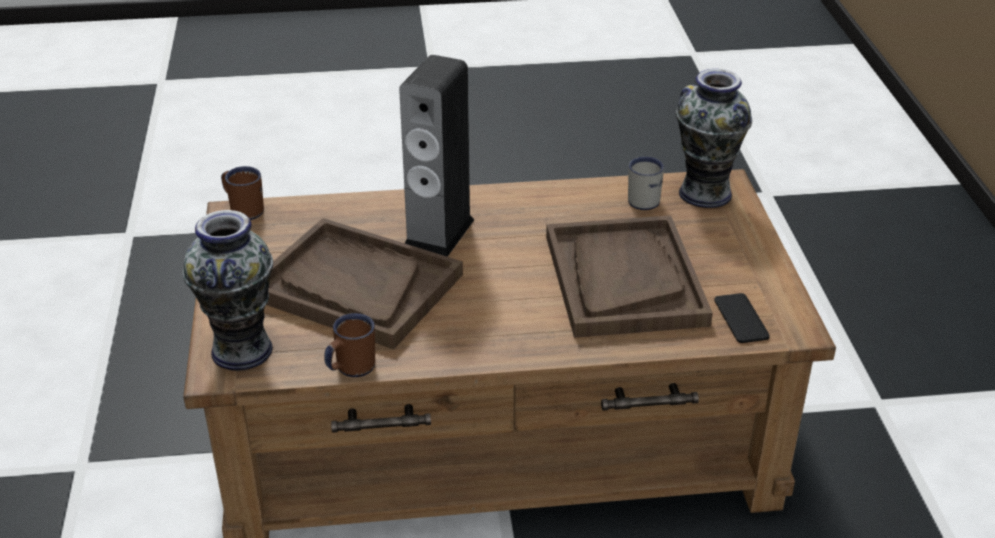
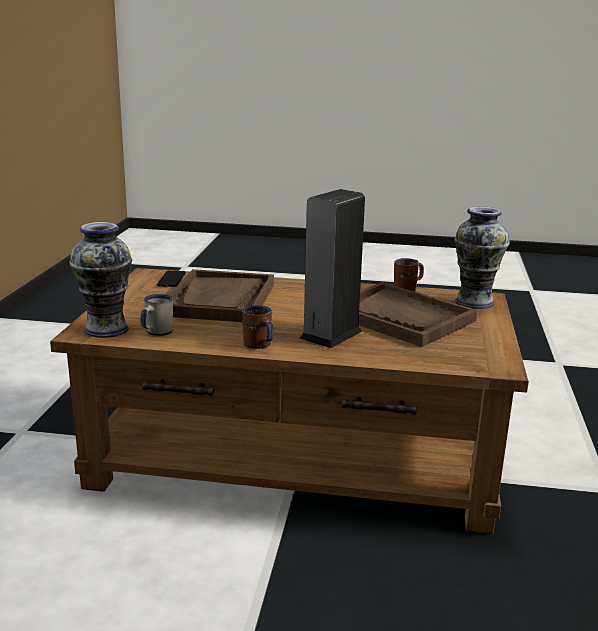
camera: 165 degrees left, 15 degrees down
(243, 209) = (492, 369): brown mug -> brown mug (259, 346)

